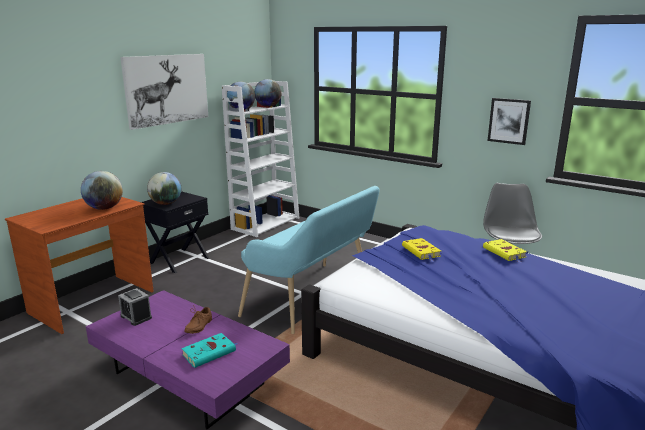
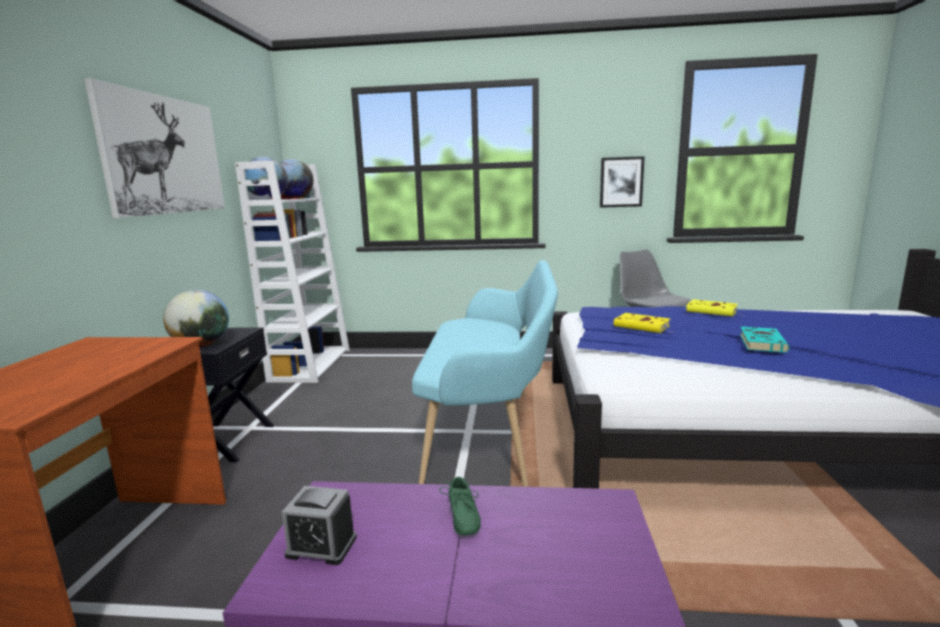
camera: 30 degrees left, 5 degrees down
(104, 208) = (125, 357): globe -> none
(197, 326) = (461, 517): brown shoe -> green shoe
(210, 352) = (549, 553): turquoise book -> turquoise book (761, 342)

